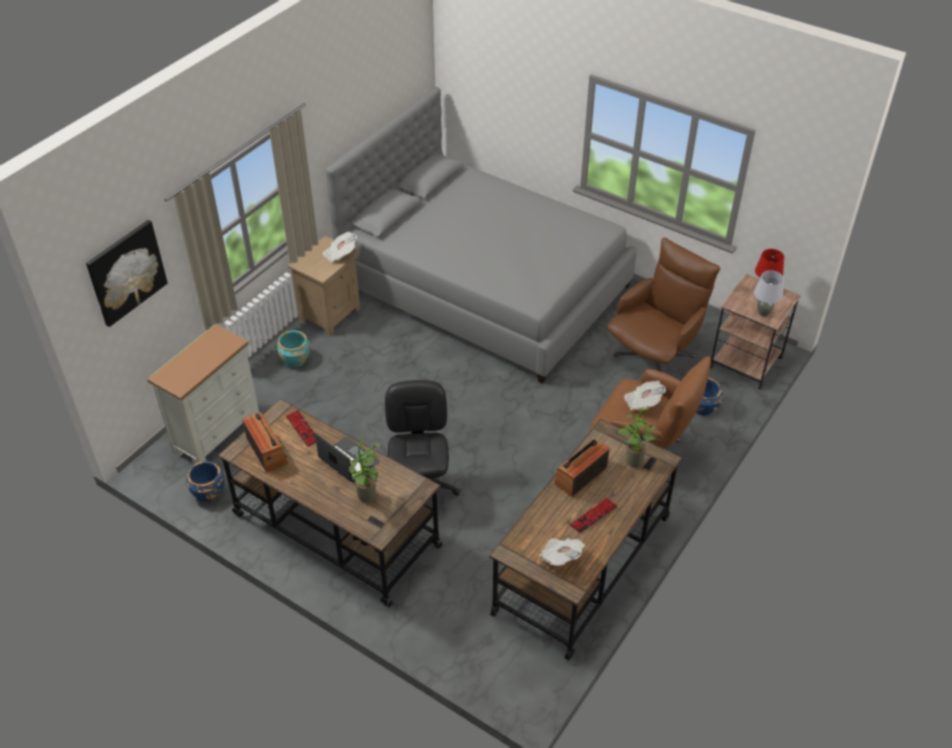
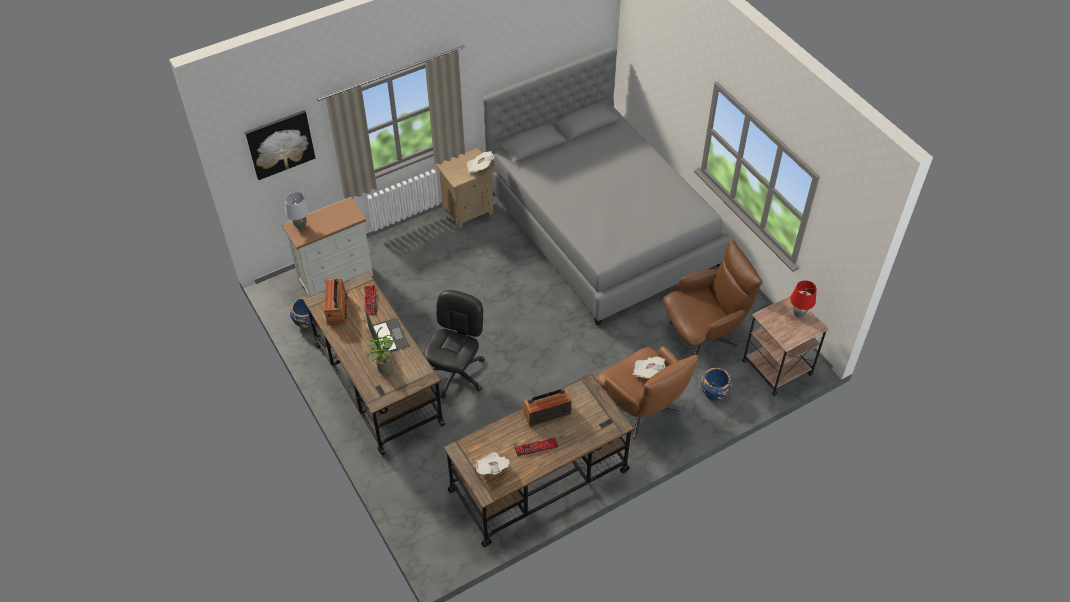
camera: 25 degrees right, 5 degrees up
(295, 359) = (422, 239): turquoise planter -> none
(632, 462) = (592, 417): potted plant -> none
(763, 313) = (784, 333): grey table lamp -> grey table lamp (300, 226)

